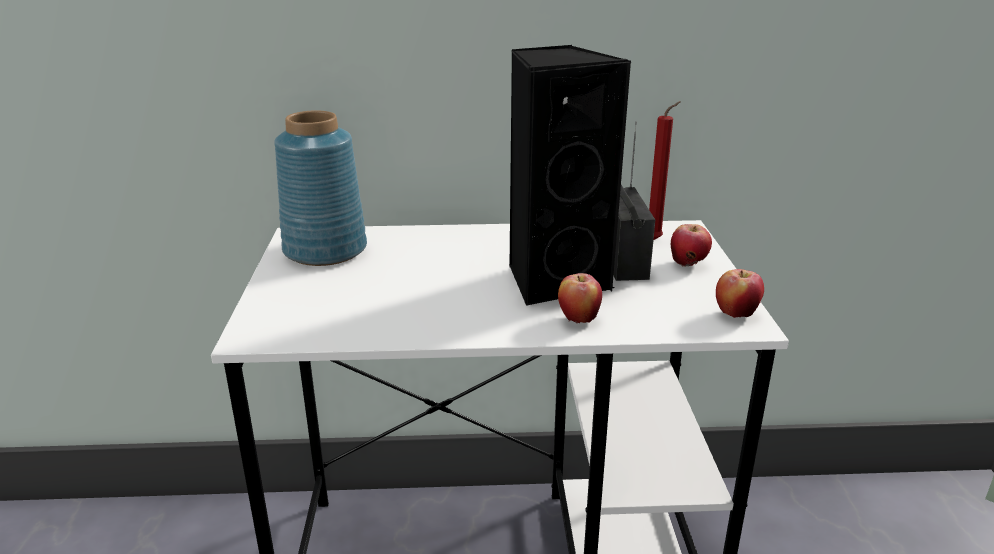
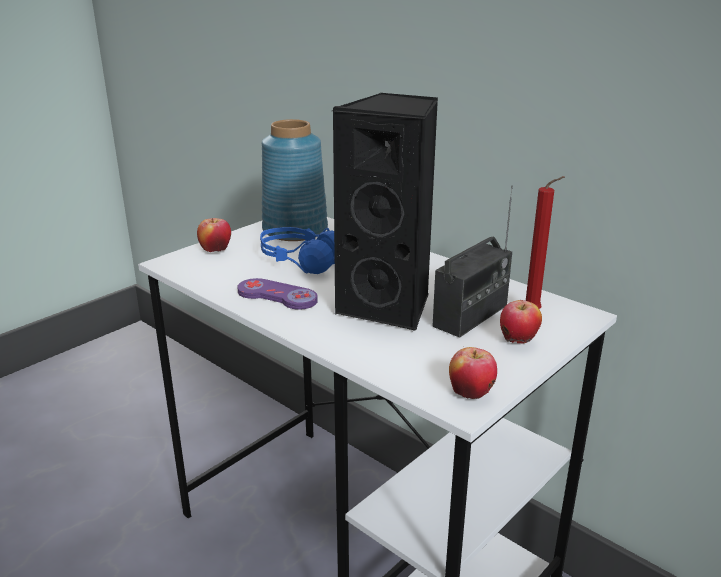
camera: 45 degrees right, 0 degrees up
(396, 276) = (300, 261): none -> blue headphones
(443, 315) = (277, 296): none -> purple game controller
(578, 319) = (348, 338): apple -> apple (215, 250)

